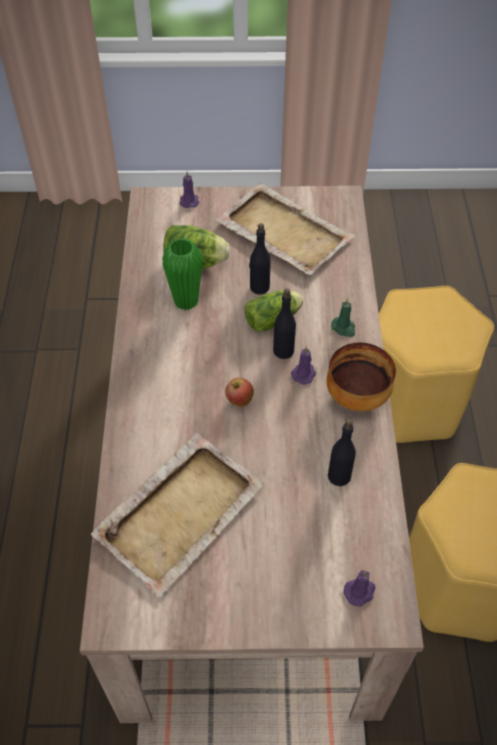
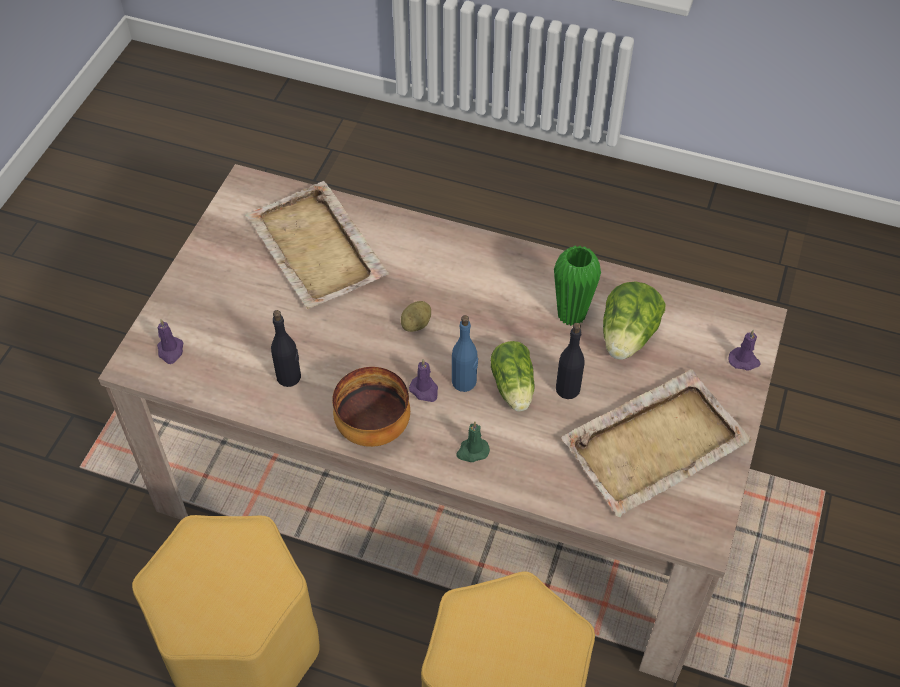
camera: 110 degrees right, 0 degrees up
(239, 400) = (416, 324): apple -> potato
(283, 350) = (464, 382): black bottle -> blue bottle

